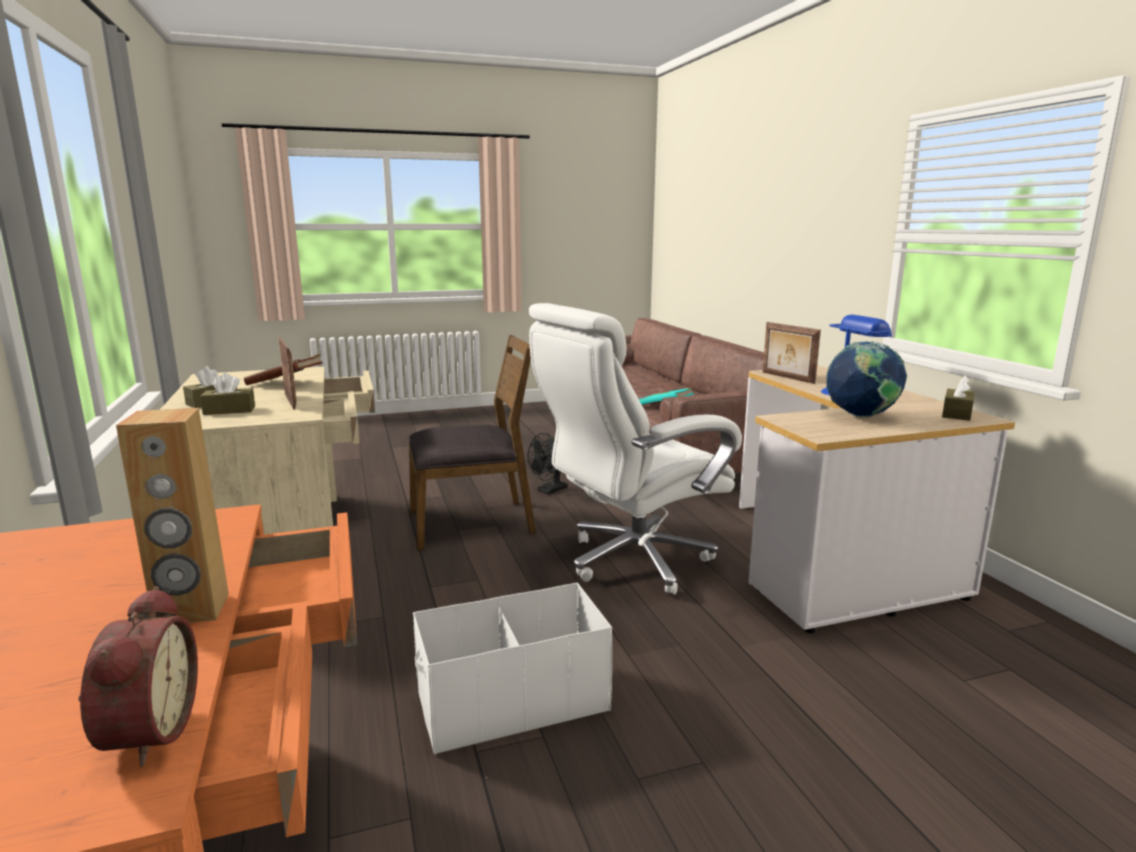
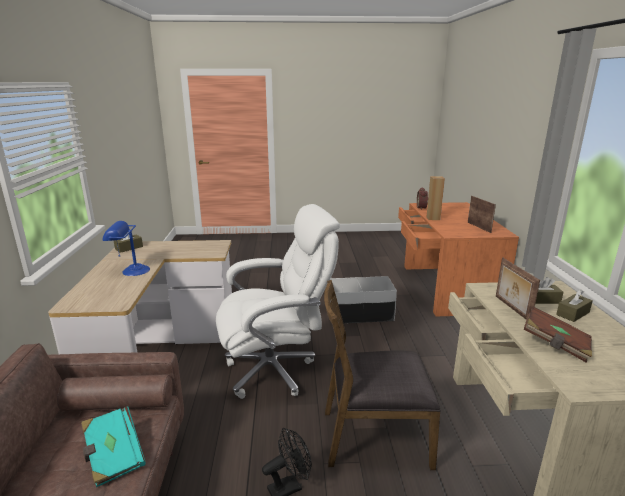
camera: 165 degrees left, 5 degrees up
(787, 378) = (124, 293): picture frame -> picture frame (479, 227)
(861, 416) = (177, 250): globe -> none

